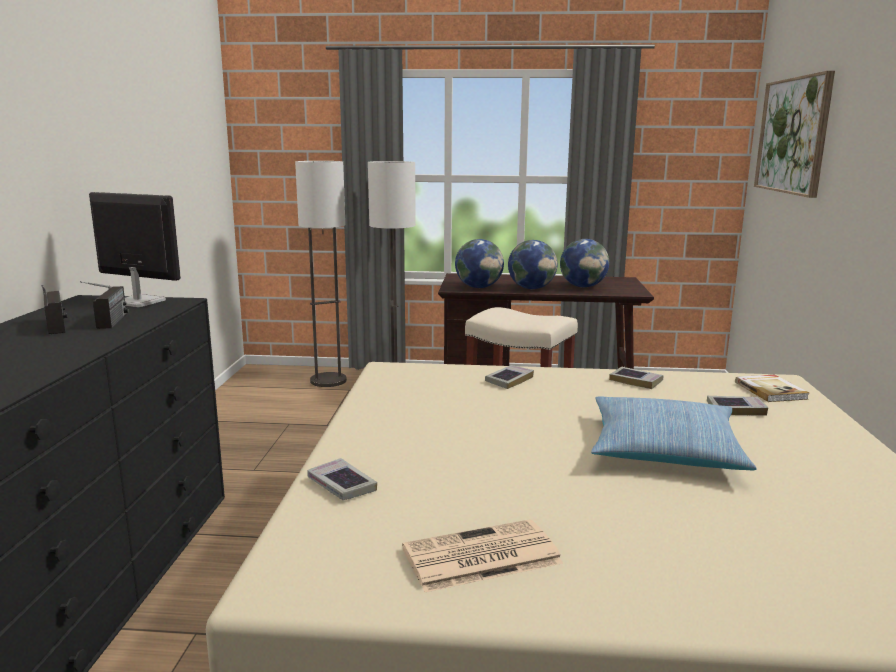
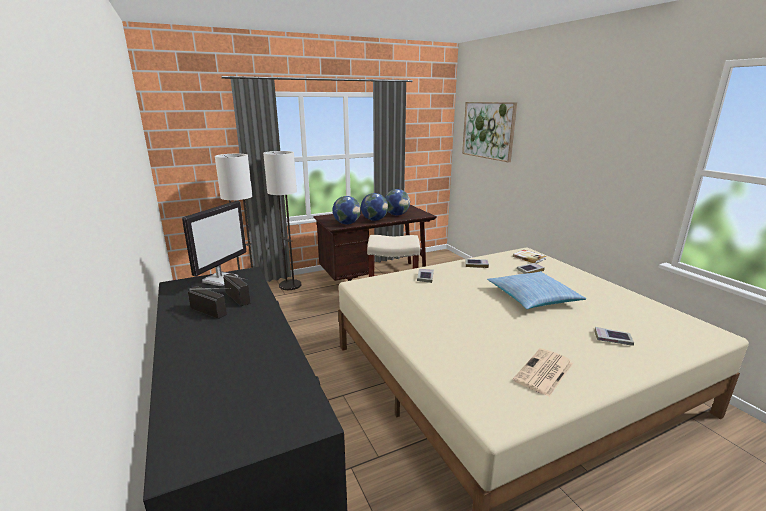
camera: 30 degrees left, 5 degrees up
(138, 302) = (221, 279): monitor -> monitor turned 120 degrees clockwise
(341, 485) = (440, 359): book -> book (613, 339)

